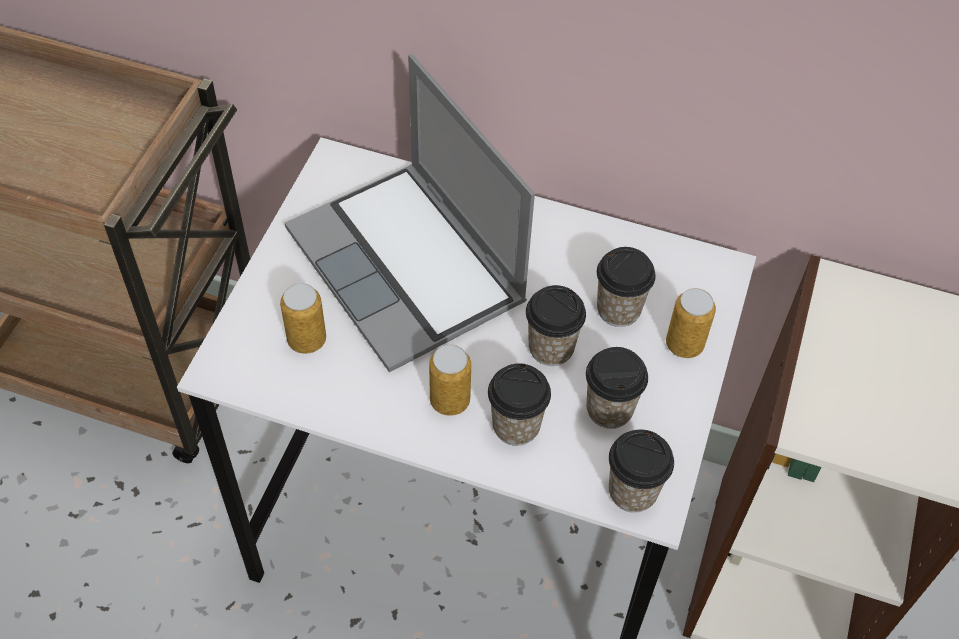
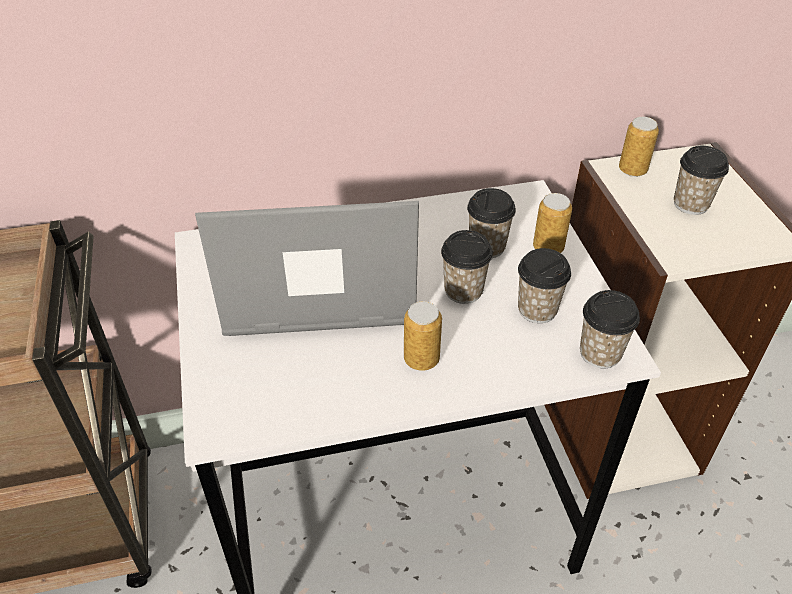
camera: 30 degrees left, 10 degrees down
(307, 340) = (273, 372): can -> can (632, 170)
(409, 268) = (316, 286): laptop -> laptop turned 150 degrees clockwise
(516, 426) = (484, 352): cup -> cup (691, 204)

